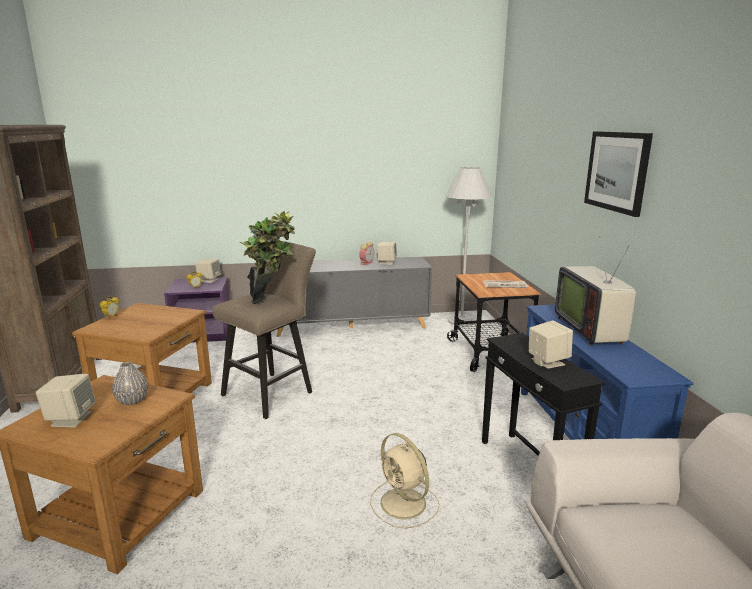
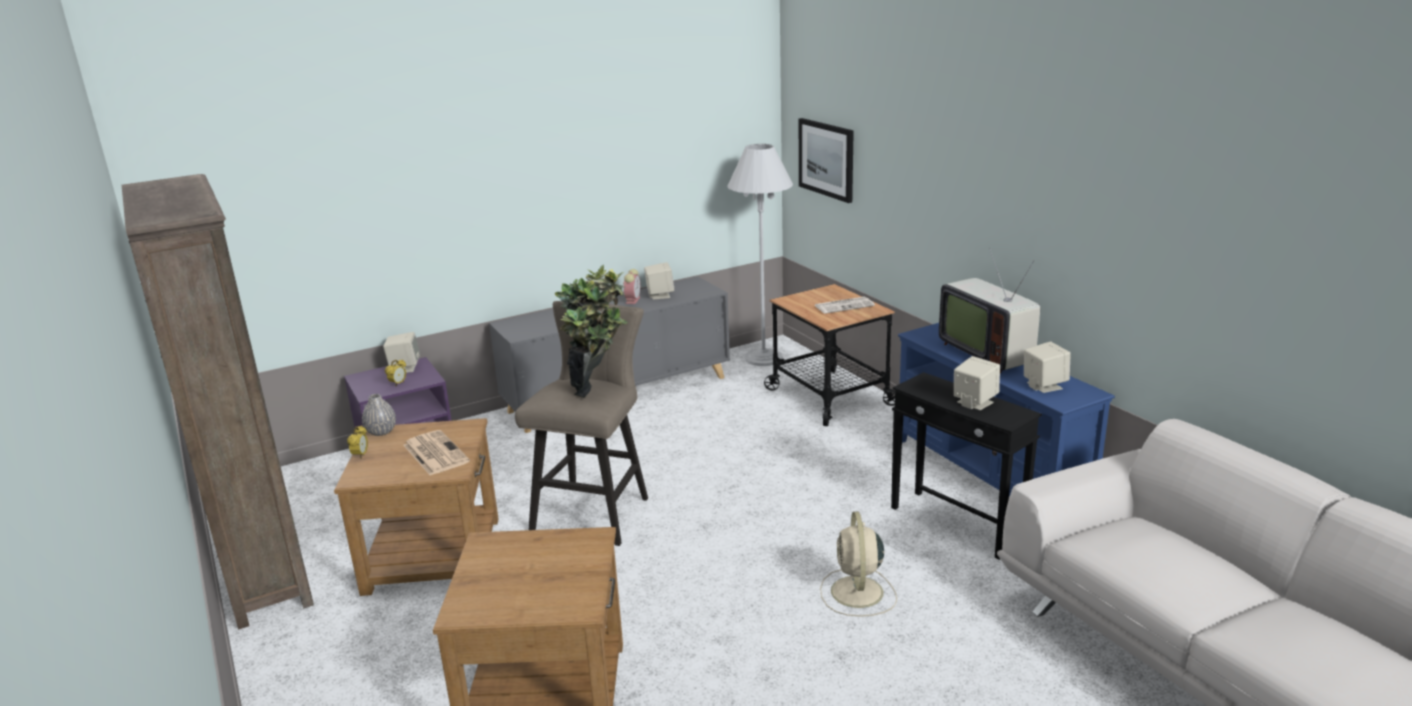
camera: 20 degrees left, 5 degrees up
(71, 419) = (508, 589): beige speaker -> beige speaker (1043, 385)
(132, 400) = (553, 552): grey vase -> grey vase (381, 432)
(150, 323) = (434, 453): none -> newspaper
(404, 504) = (857, 593): beige fan -> beige fan turned 60 degrees clockwise
(617, 171) = (993, 167): picture -> picture (826, 159)

